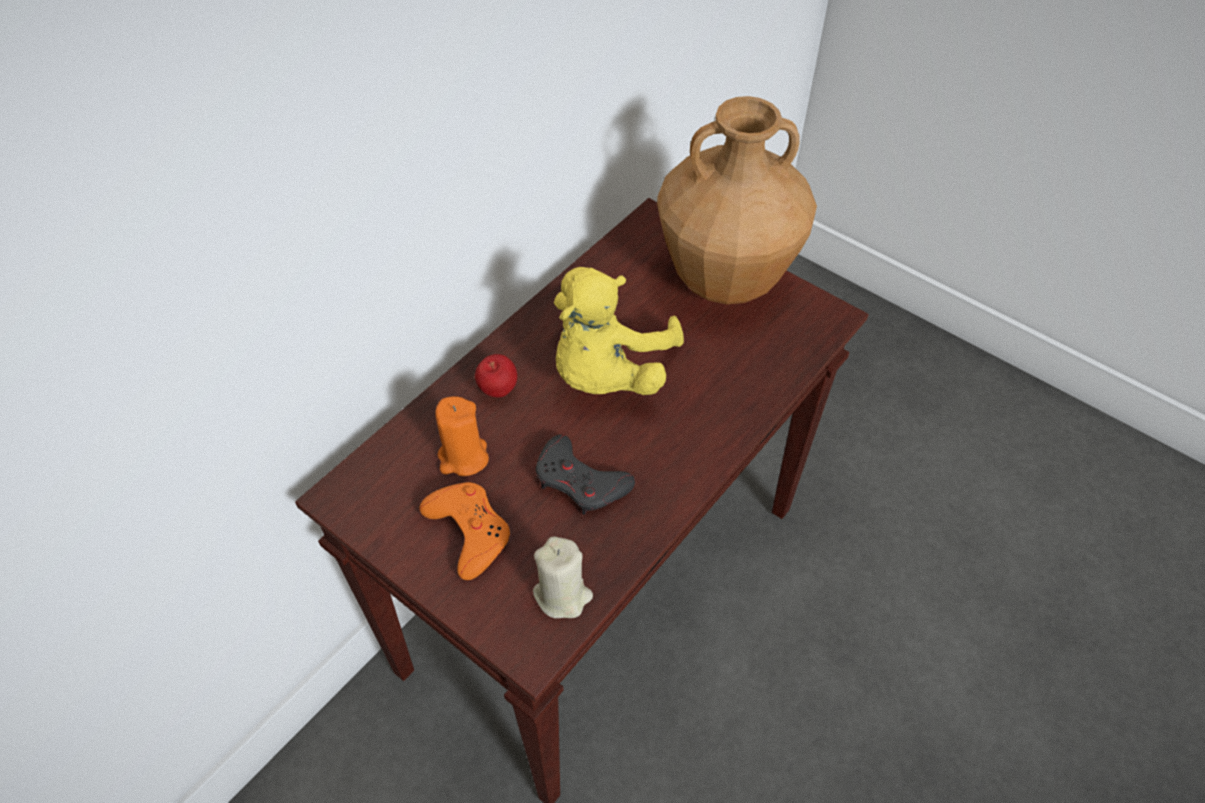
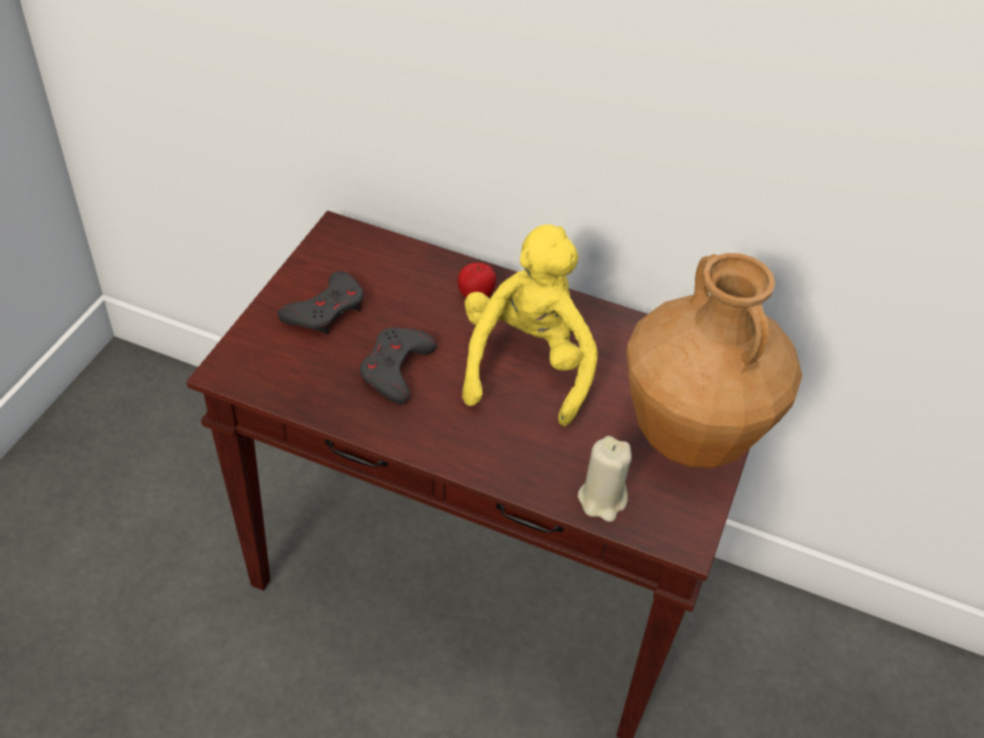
camera: 70 degrees right, 5 degrees down
(463, 457) = (397, 290): orange candle -> none
(468, 531) = (326, 310): orange game controller -> grey game controller
(562, 595) = (279, 379): beige candle -> beige candle (602, 499)
(607, 372) = (526, 365): yellow plush toy -> yellow plush toy turned 90 degrees clockwise

